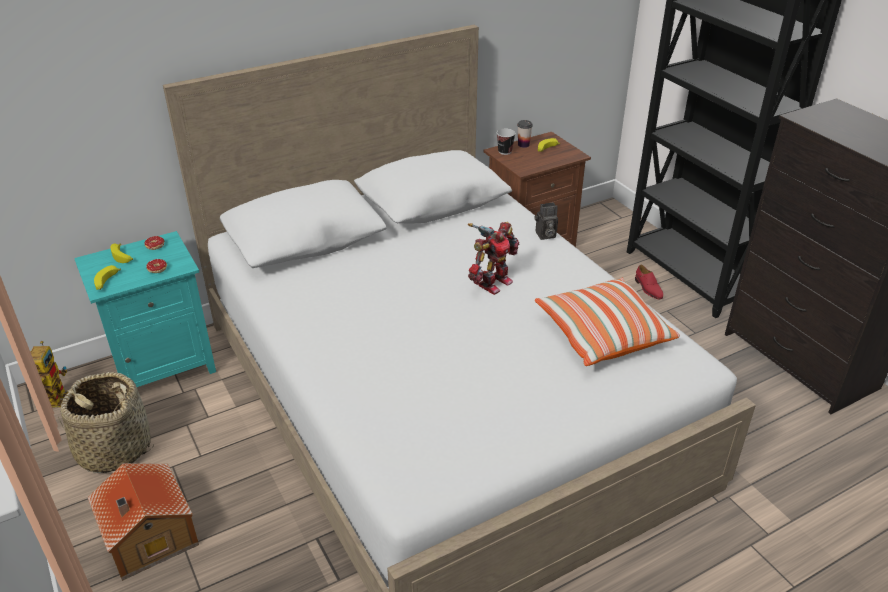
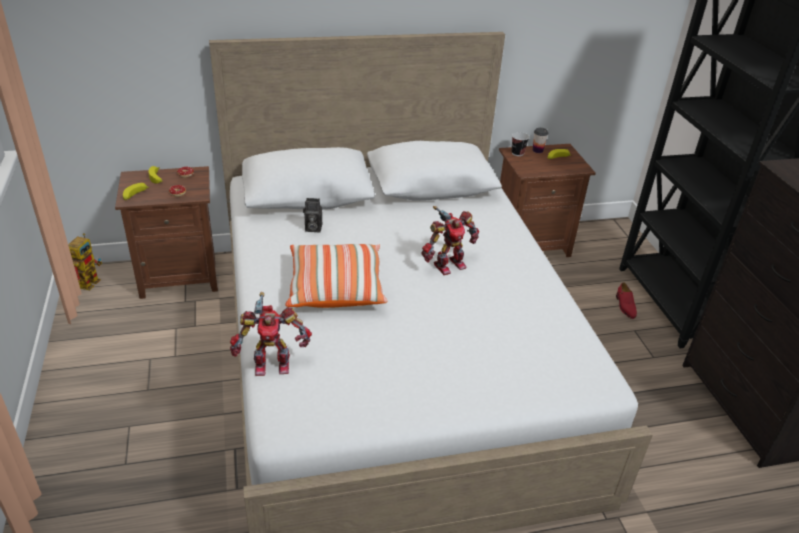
camera: 15 degrees right, 0 degrees up
(114, 449) = (113, 333): basket -> none
(148, 537) = (106, 410): toy house -> none
(163, 365) = (179, 276): turquoise nightstand -> brown nightstand
(363, 430) = (272, 363): none -> toy robot
(545, 235) = (517, 233): camera -> camera (312, 228)
(602, 334) = (524, 332): pillow -> pillow (335, 288)

